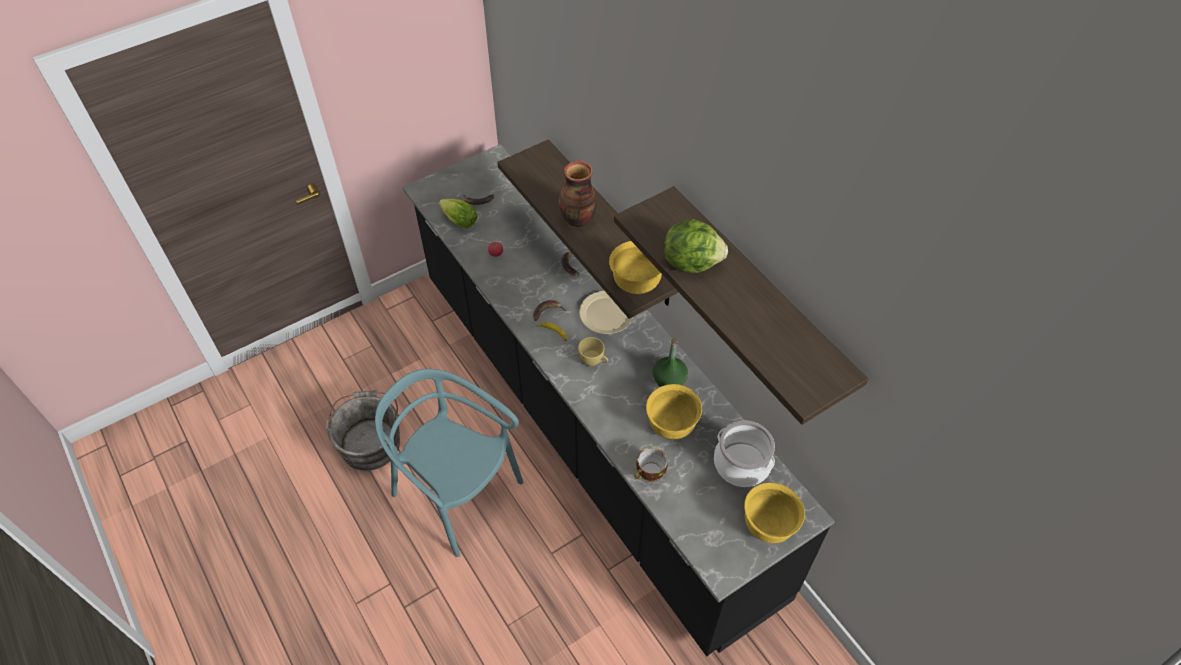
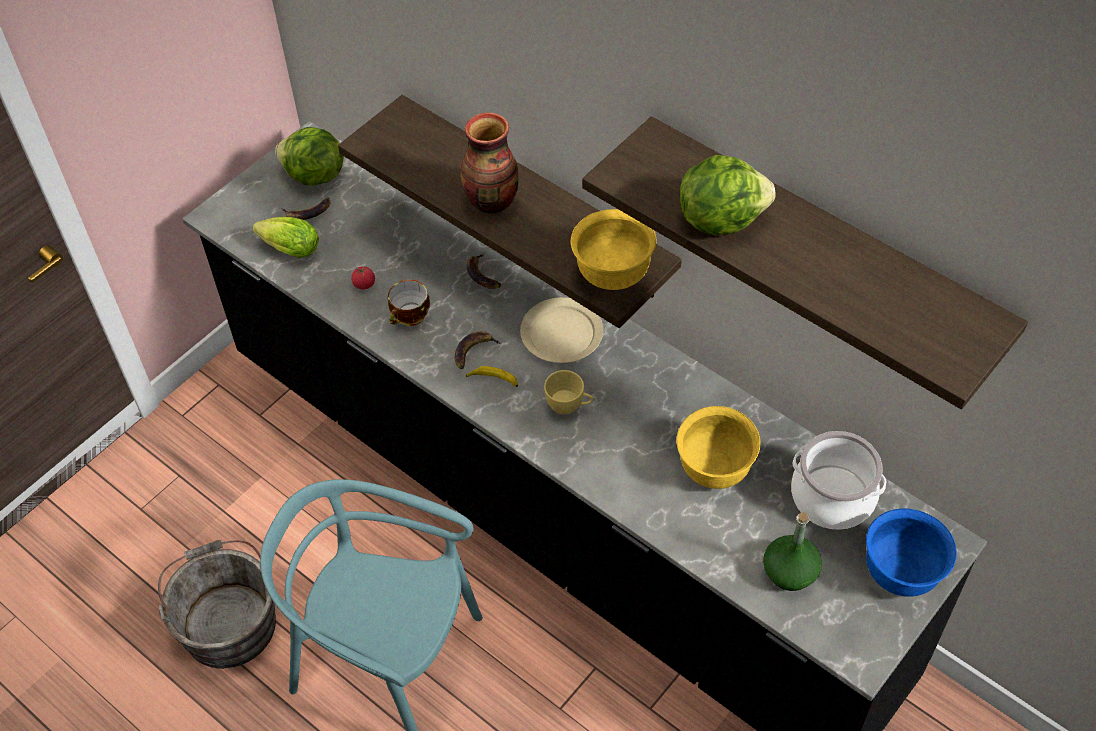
camera: 15 degrees left, 0 degrees up
(490, 179) = (314, 176): none -> lettuce
(650, 473) = (710, 546): cup -> cup (410, 317)
(669, 379) = (686, 404): green bottle -> green bottle (789, 572)
(768, 525) = (901, 573): yellow bowl -> blue bowl

